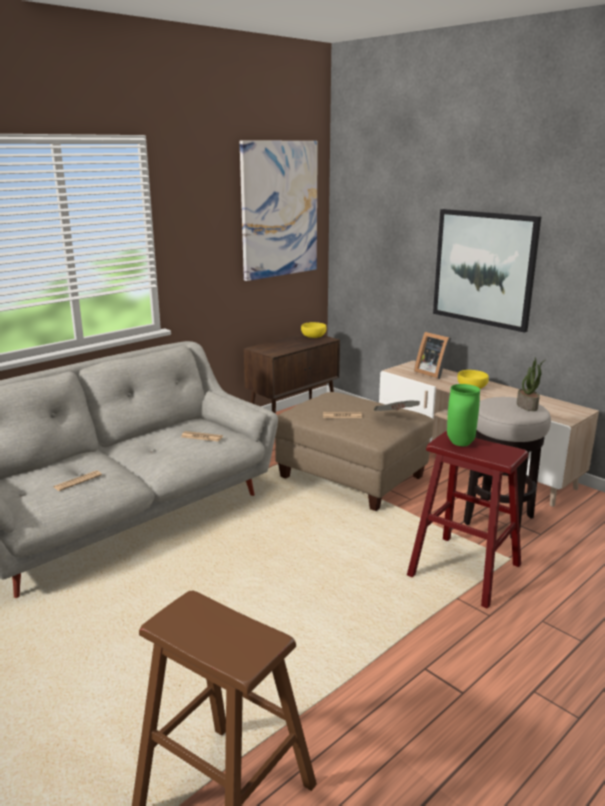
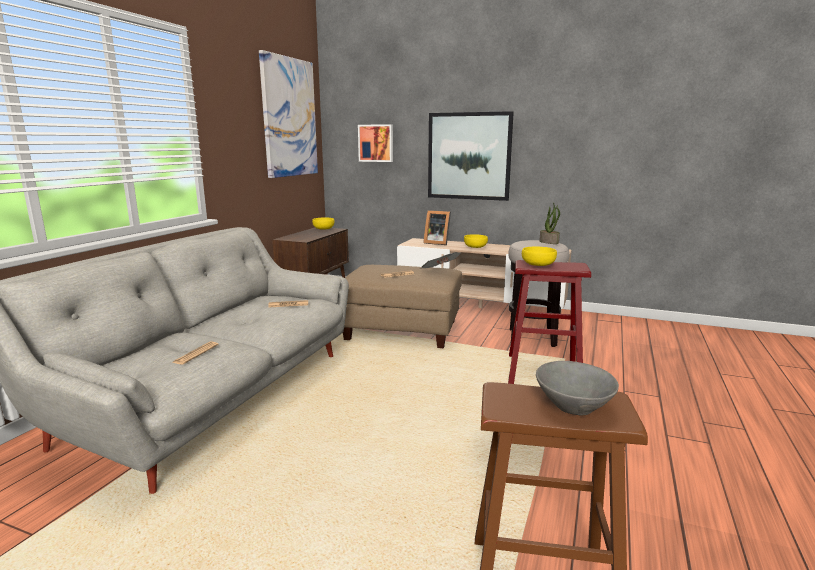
camera: 25 degrees left, 5 degrees down
(223, 640) = (573, 408): none -> grey bowl
(383, 239) = (376, 143): none -> picture
(461, 443) = (538, 265): green vase -> yellow bowl

